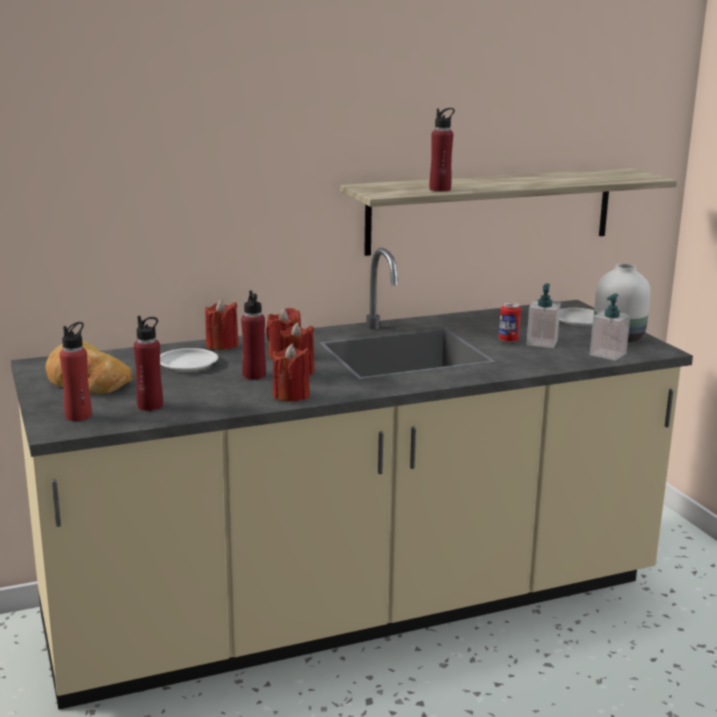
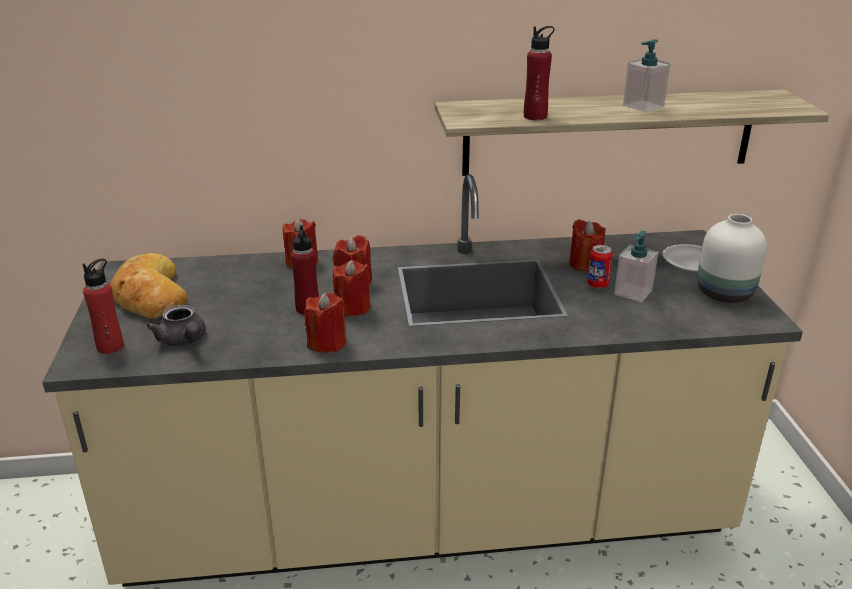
camera: 15 degrees right, 10 degrees up
(150, 406) = (184, 341): red bottle -> grey teapot
(188, 364) = (254, 284): white plate -> none
(489, 328) = (585, 264): none -> red candle
(607, 354) = (700, 318): soap dispenser -> soap dispenser (643, 106)

